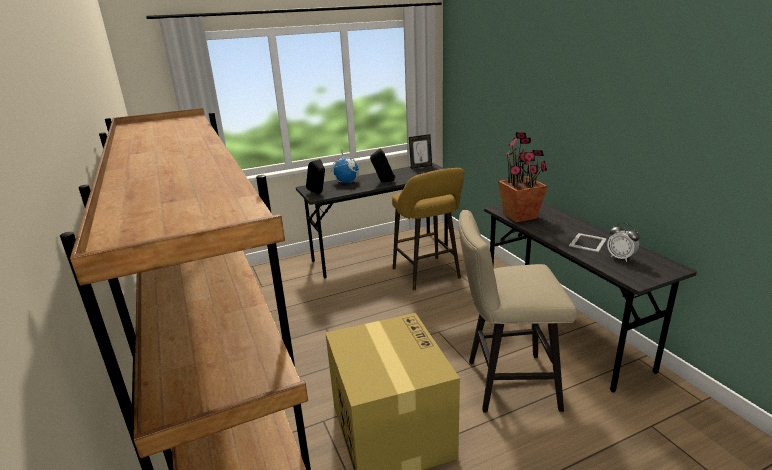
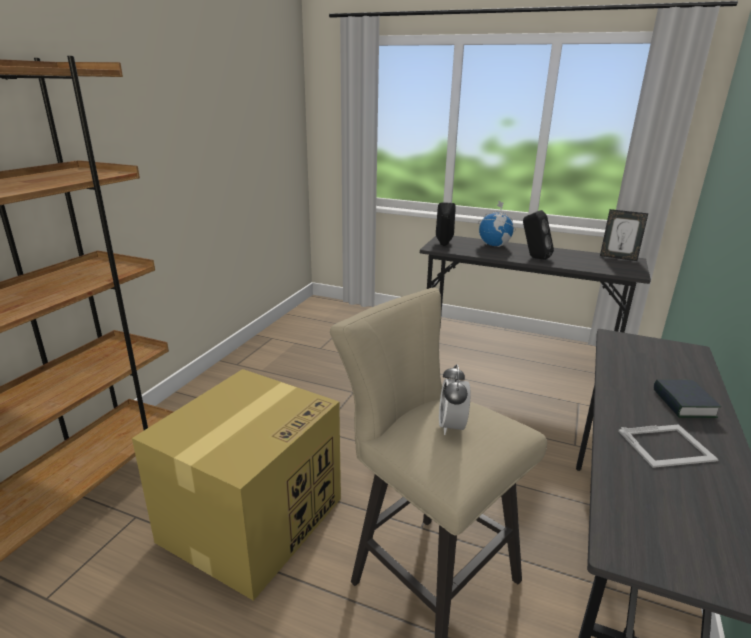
camera: 45 degrees right, 0 degrees up
(427, 275) = (534, 402): yellow stool -> none
(520, 216) = (628, 360): potted plant -> none
(565, 224) = (683, 403): none -> book
(620, 257) = (678, 500): alarm clock -> alarm clock (452, 426)

